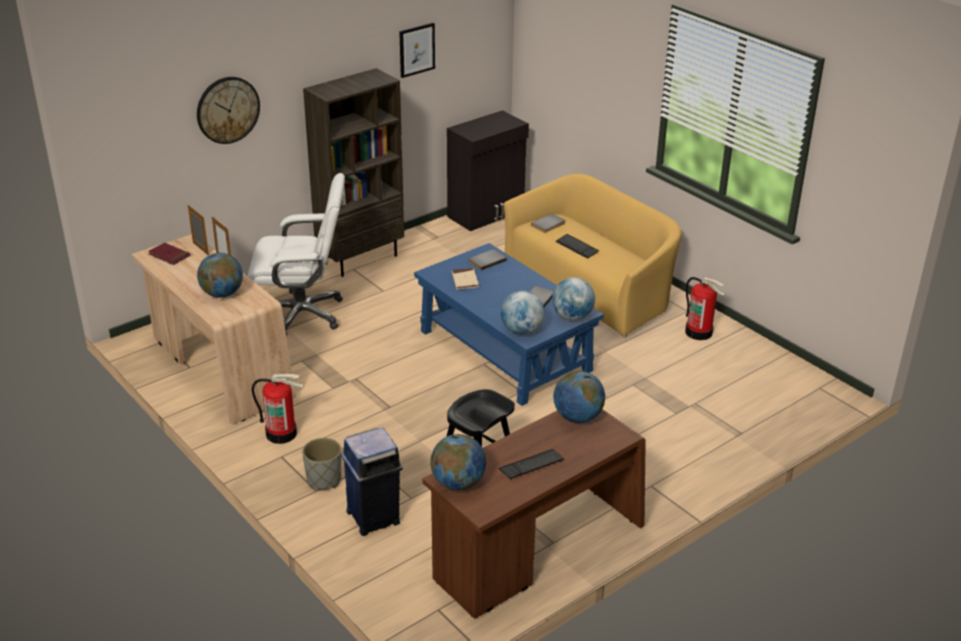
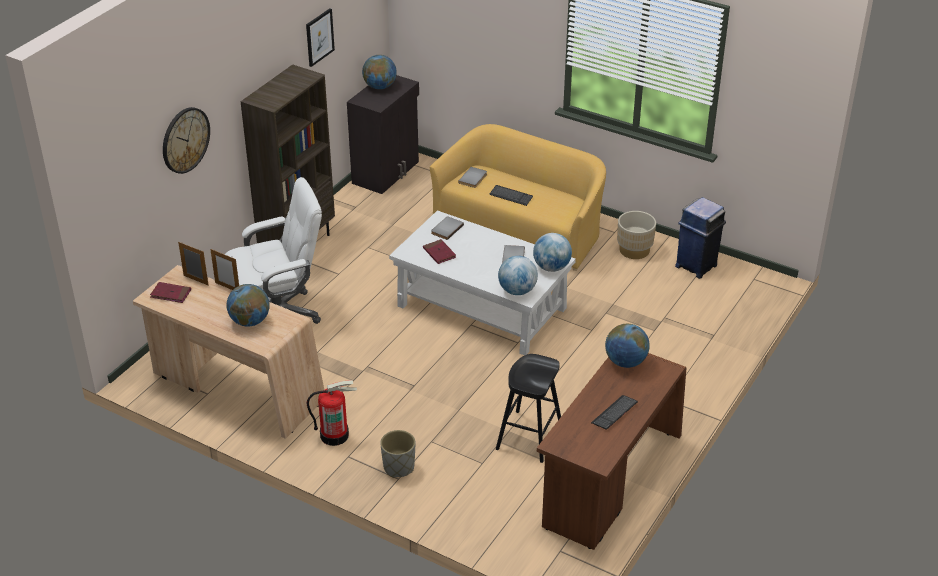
camera: 20 degrees left, 5 degrees up
(374, 517) = (461, 488): blue trash can -> blue trash can (696, 265)
(458, 483) = (567, 444): globe -> globe (380, 87)
(465, 280) = (439, 253): beige book -> red book
(505, 350) = (482, 307): blue coffee table -> white coffee table
(699, 332) = (634, 250): fire extinguisher -> beige planter

